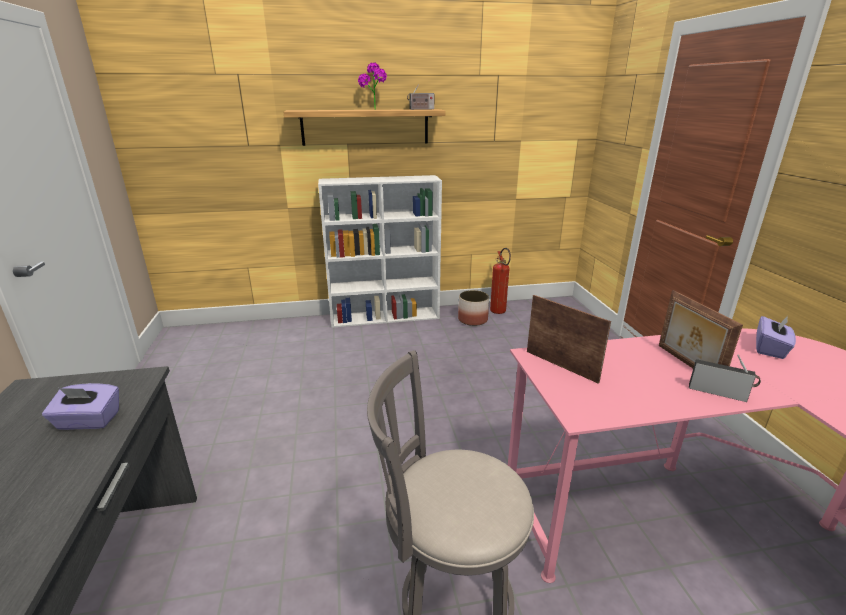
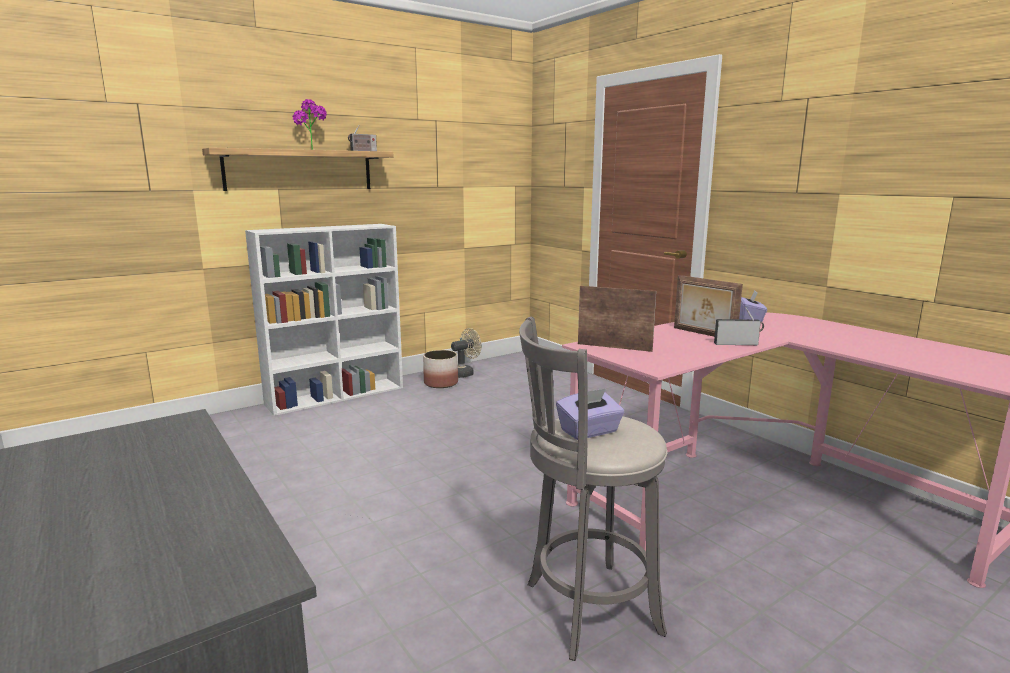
camera: 25 degrees left, 10 degrees down
(88, 421) = (165, 457): purple tissue box -> purple tissue box (589, 431)
(499, 312) = (465, 373): fire extinguisher -> beige fan

